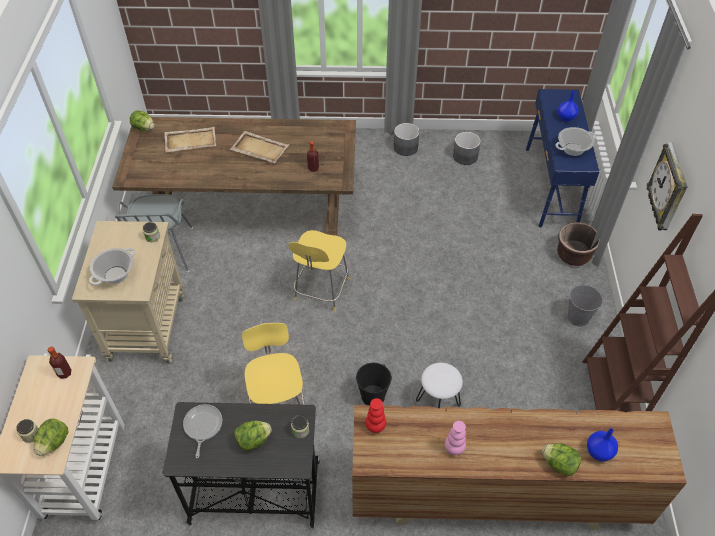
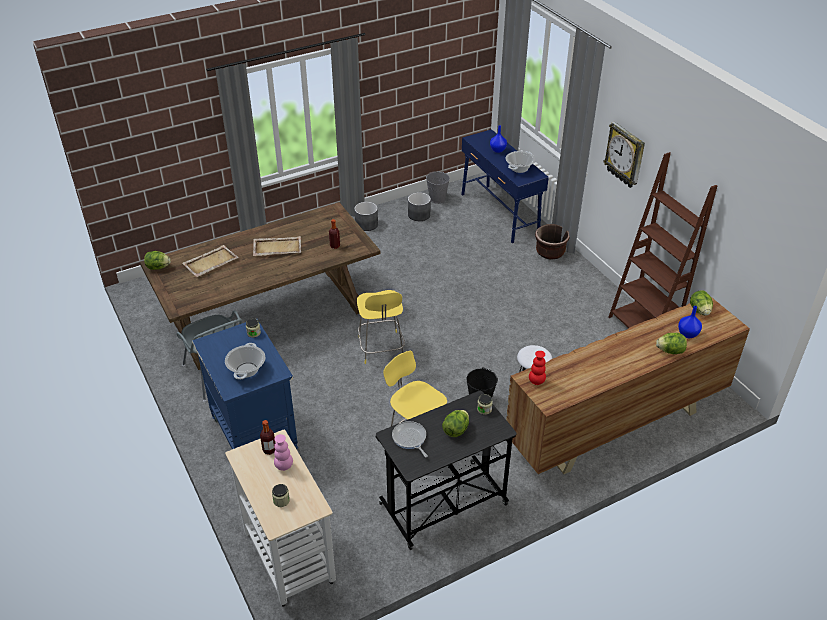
camera: 30 degrees left, 10 degrees down
(54, 442) = (306, 496): lettuce -> lettuce (700, 310)
(148, 327) = (254, 433): beige cart -> blue cart
(454, 448) = (599, 371): pink vase -> pink vase (284, 466)
(578, 317) = (584, 291): grey bucket -> grey bucket (437, 199)

